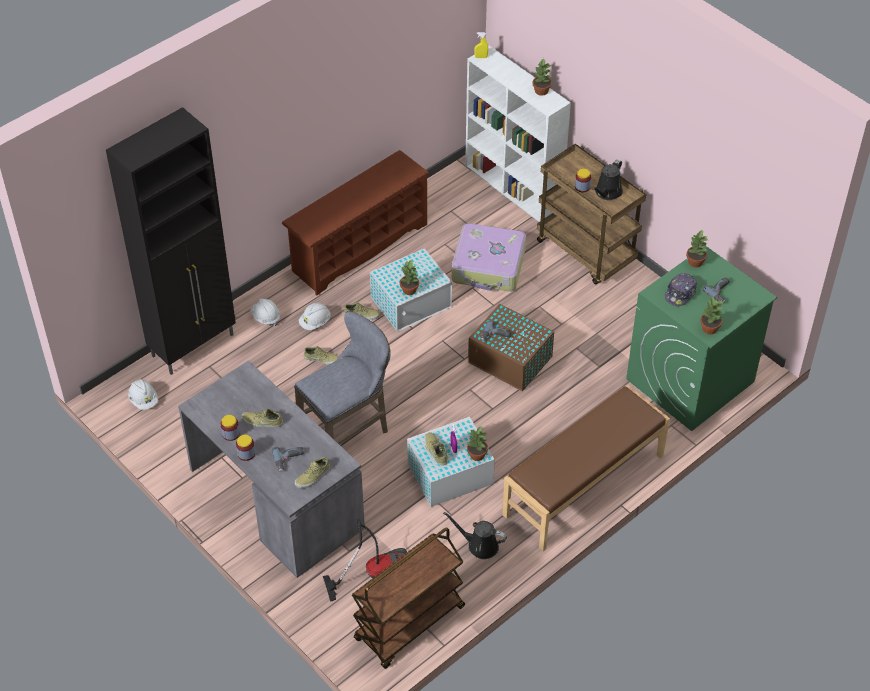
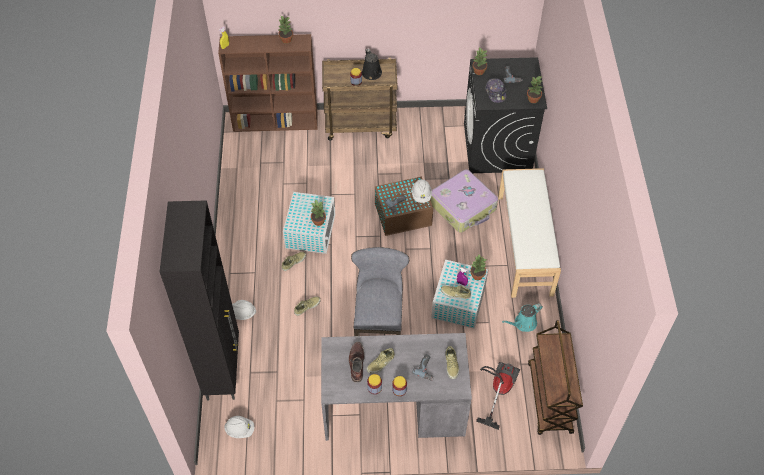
camera: 50 degrees left, 5 degrees up
(244, 404) = (356, 363): none -> brown boot
(315, 322) = (274, 290): white hard hat -> white hard hat (421, 195)
(359, 247) = (238, 226): brown shoe rack -> none
(480, 545) = (523, 323): black watering can -> turquoise watering can
(489, 266) = (323, 175): suitcase -> suitcase (463, 206)
(514, 188) = (276, 122): white bookcase -> brown bookcase
(584, 486) = (525, 245): brown bench -> white bench
(690, 381) = (497, 147): green washing machine -> black washing machine

